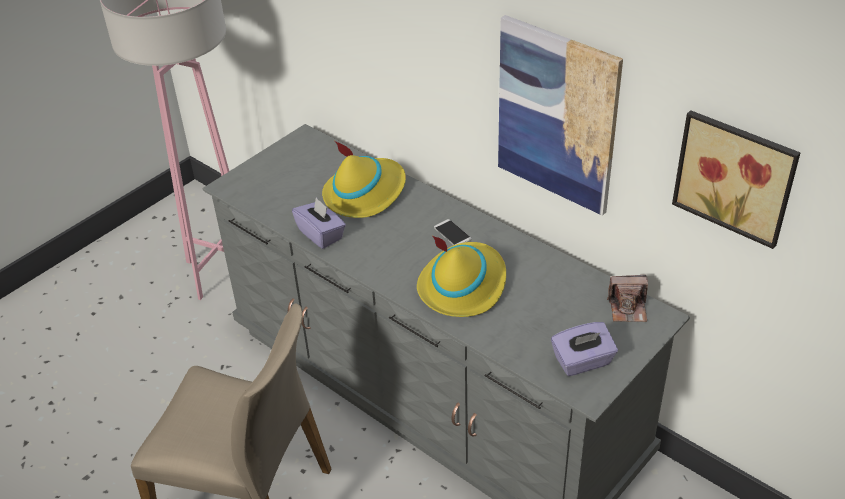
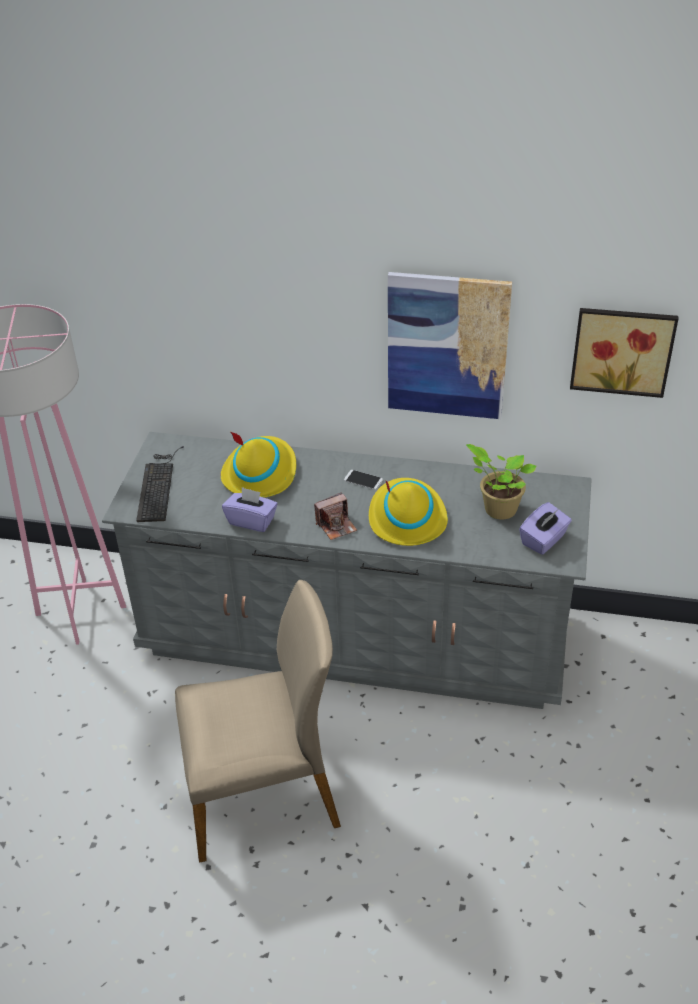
camera: 30 degrees left, 0 degrees up
(271, 173) = (158, 485): none -> keyboard
(561, 311) = (497, 509): none -> potted plant
(628, 308) = (544, 488): camera -> camera (336, 526)

